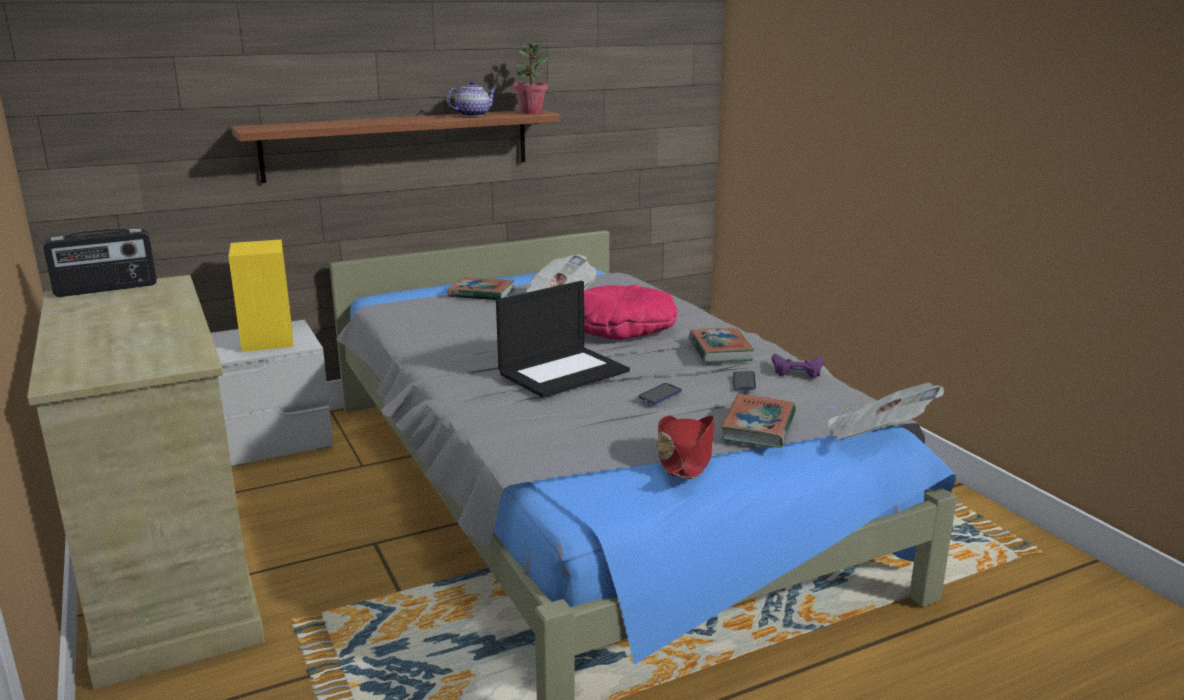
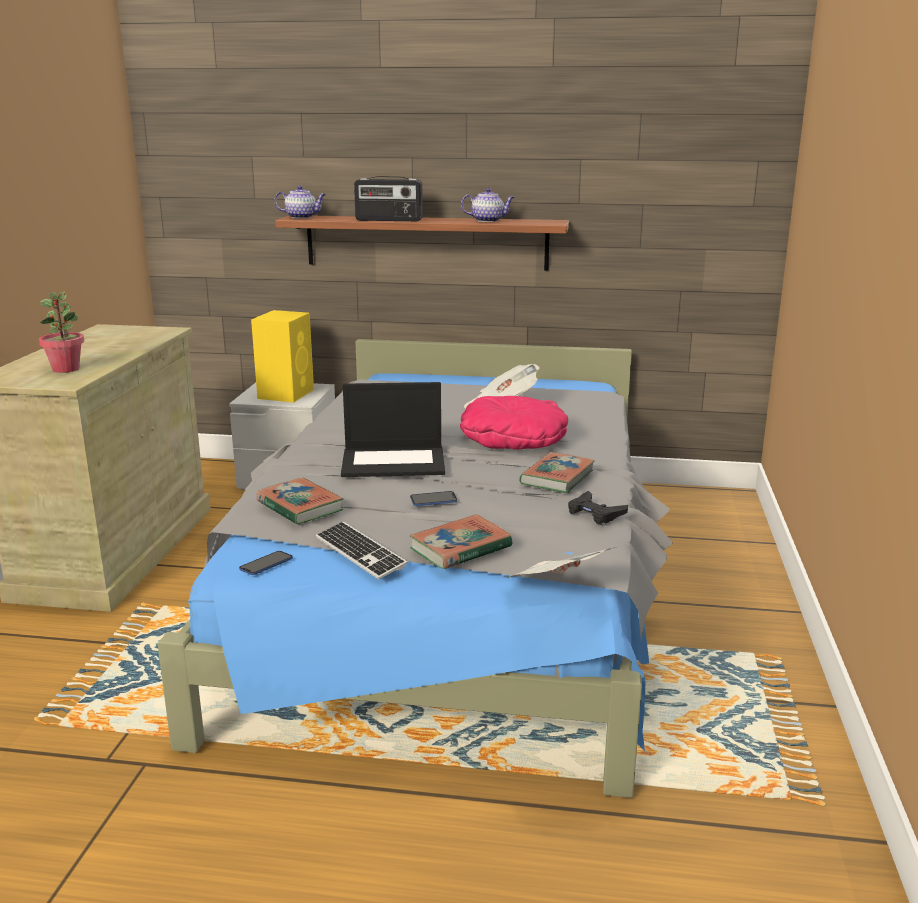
camera: 35 degrees right, 0 degrees up
(106, 289) = (128, 328): radio -> radio (389, 220)
(260, 127) = (302, 217): none -> teapot
(481, 294) = (458, 387): book -> book (300, 506)
(531, 112) = (545, 222): potted plant -> potted plant (66, 369)
(685, 457) = (360, 552): red hat -> keyboard
(744, 382) = (526, 509): phone -> phone (266, 564)
(797, 370) = (595, 513): purple game controller -> black game controller

